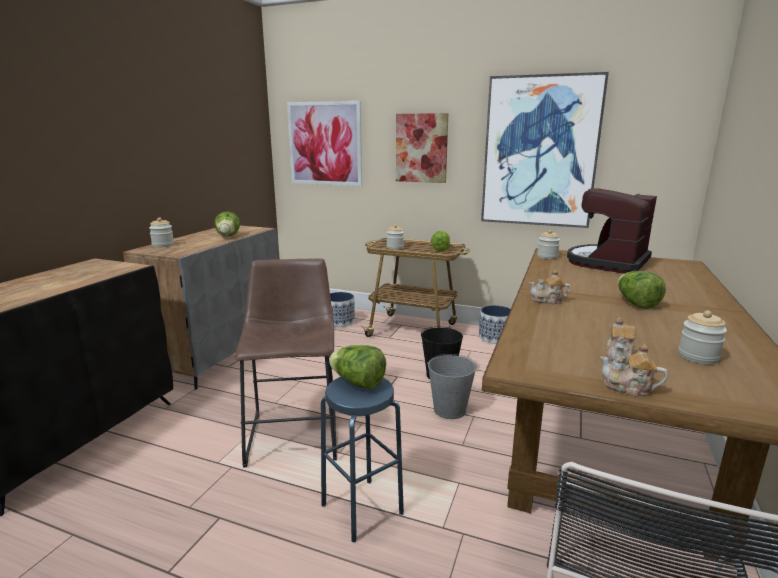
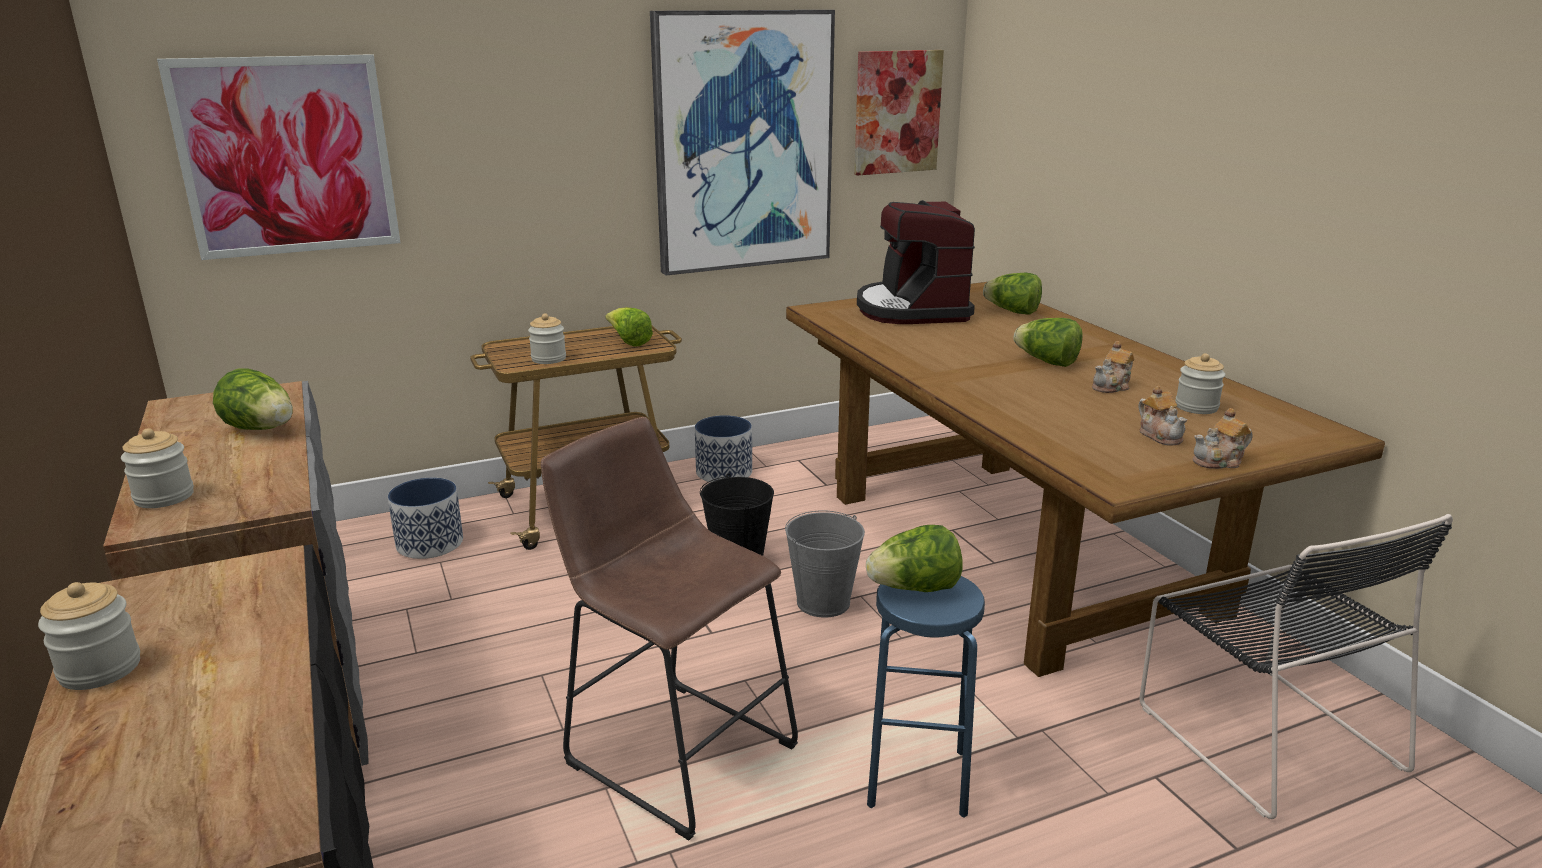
camera: 45 degrees left, 5 degrees up
(421, 148) = (528, 150): picture -> picture (897, 112)
(547, 256) = (832, 318): jar -> jar (100, 669)
(548, 300) = (971, 387): teapot -> teapot (1112, 387)
(679, 277) = (1012, 312): none -> lettuce

